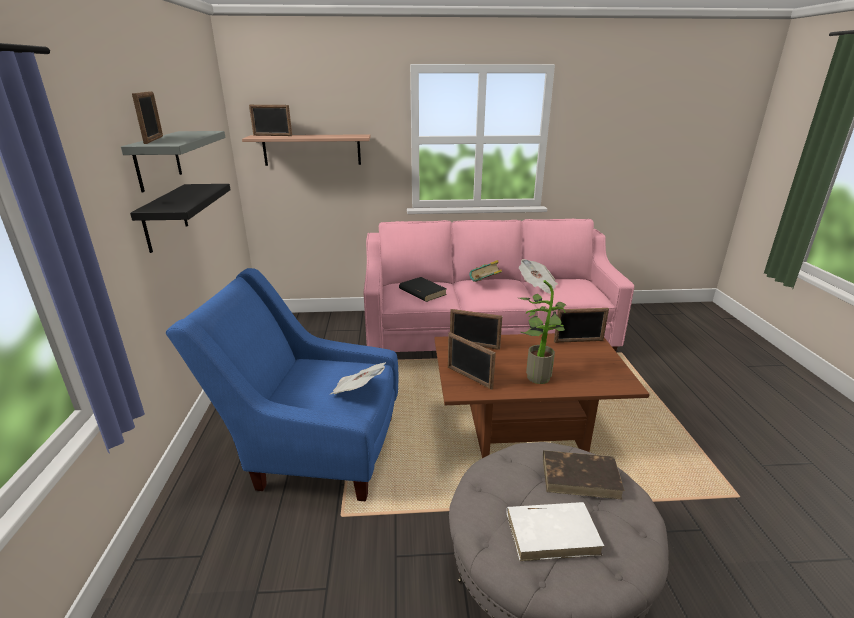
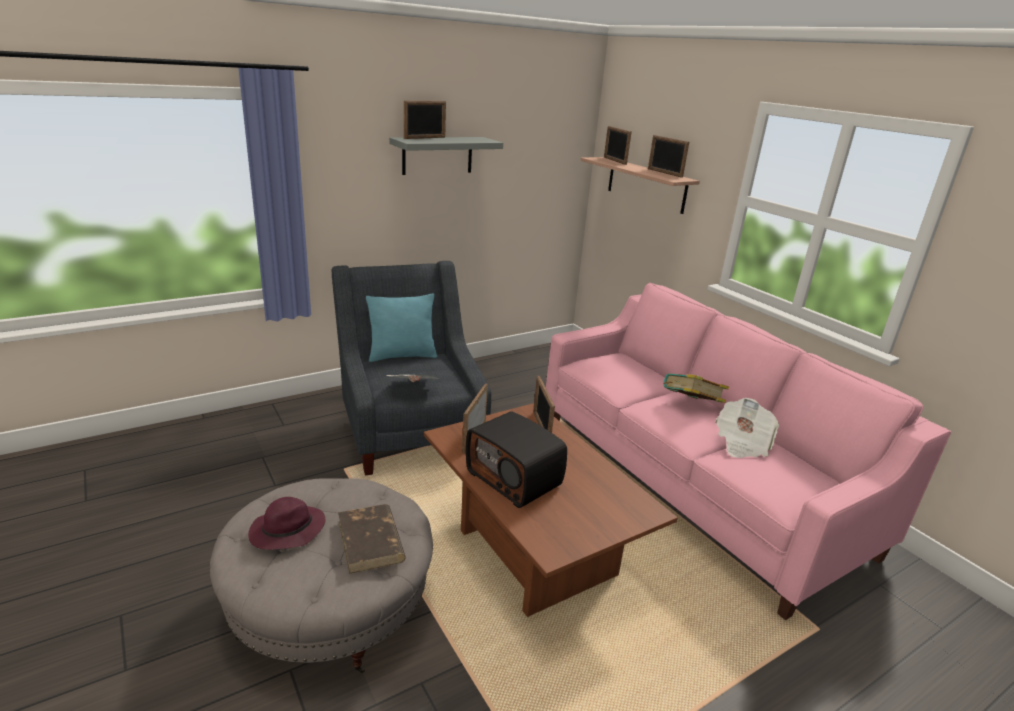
camera: 60 degrees right, 0 degrees up
(165, 217) = (427, 200): black shelf -> none
(279, 382) = (402, 356): none -> turquoise pillow
(312, 449) = (409, 430): blue armchair -> grey armchair
(422, 291) = (618, 371): black book -> none
(537, 375) = (515, 478): potted plant -> radio
(553, 533) = (286, 532): white book -> purple hat
(578, 341) = (628, 500): picture frame -> picture frame (664, 173)

